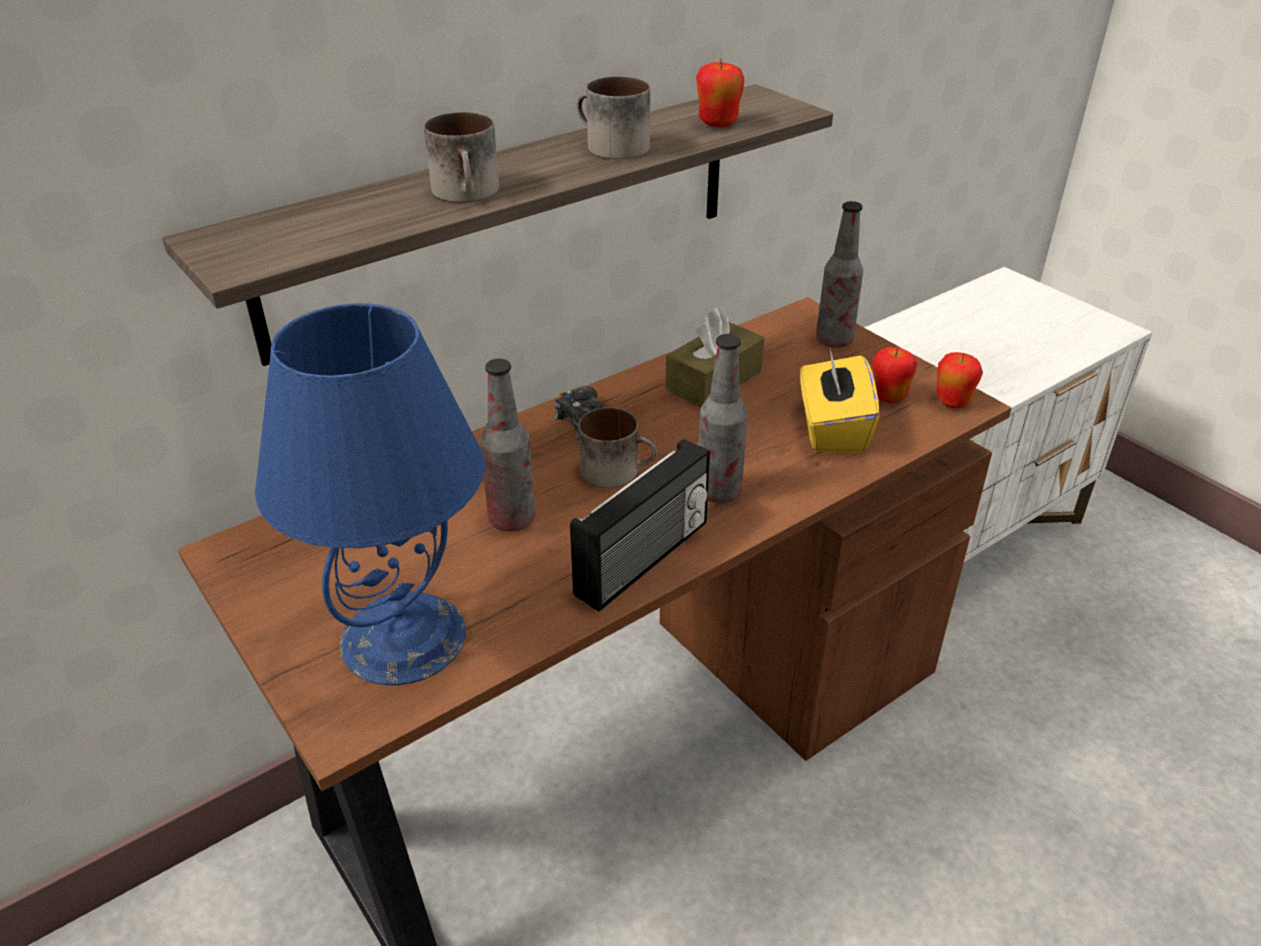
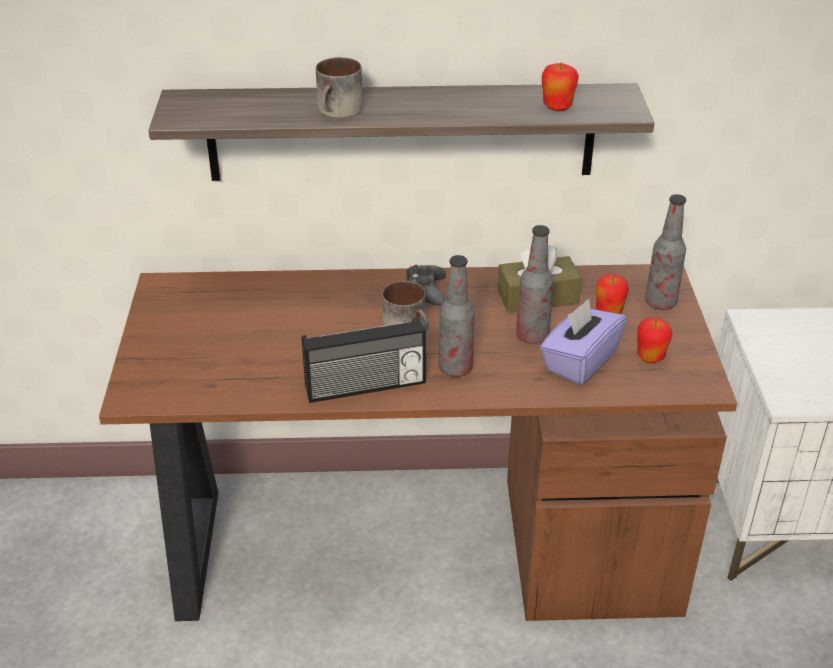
camera: 35 degrees right, 0 degrees up
(403, 638) = (198, 369): blue table lamp -> none
(512, 519) = (318, 331): bottle -> bottle (532, 336)
(609, 147) = (462, 104): mug -> none
(832, 429) = (579, 362): yellow tissue box -> purple tissue box
(952, 402) = (693, 381): apple -> apple (608, 312)

